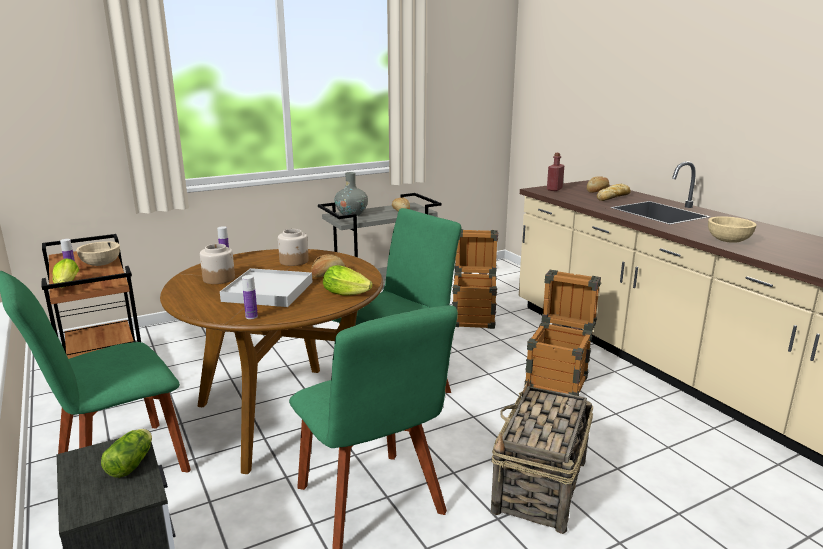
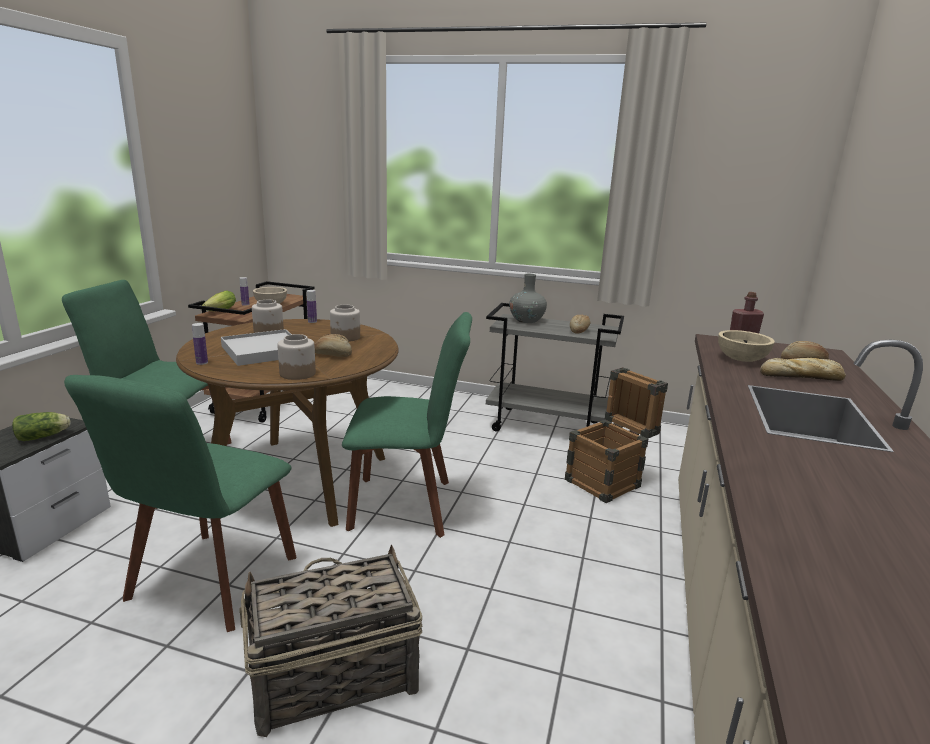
camera: 45 degrees right, 0 degrees up
(348, 294) = (298, 373): lettuce -> jar
(559, 379) = (572, 593): crate -> none
(728, 241) = (789, 490): beige bowl -> beige bowl (742, 359)

